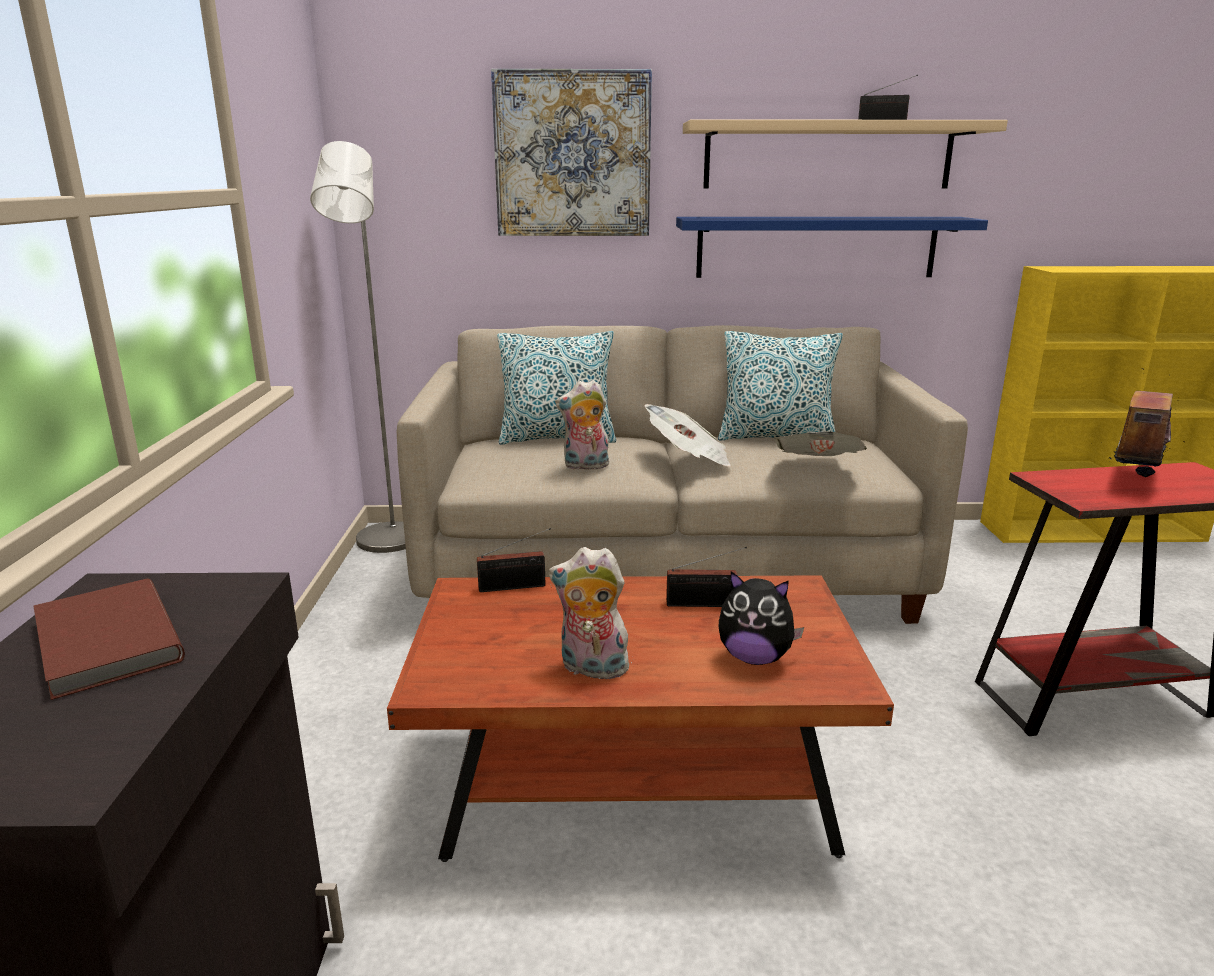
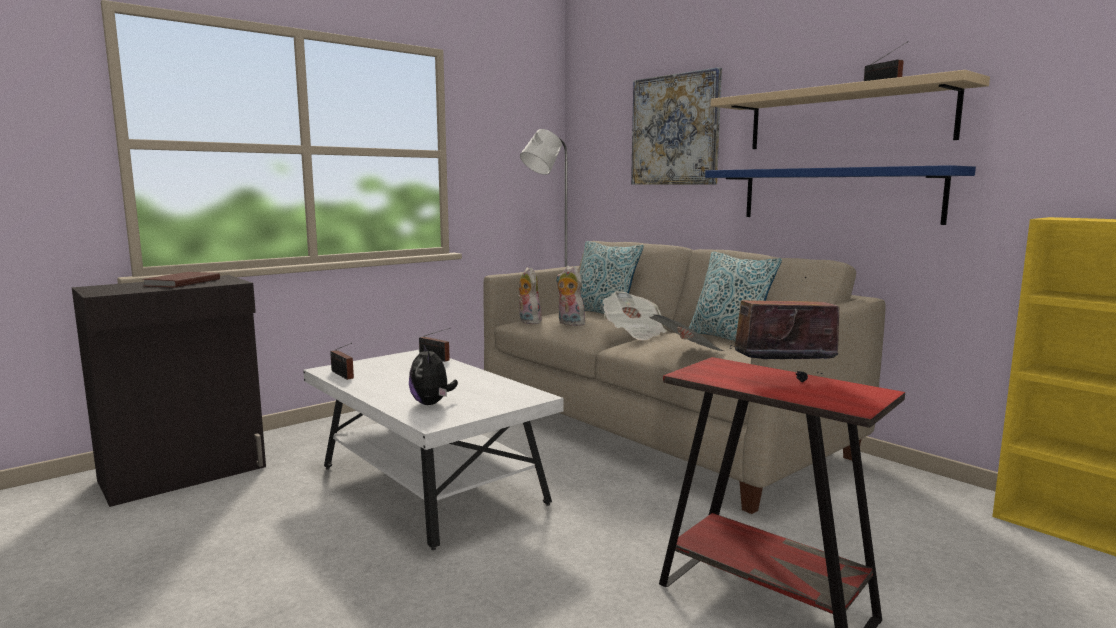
camera: 50 degrees right, 10 degrees down
(591, 669) = (376, 384): plush toy -> plush toy (528, 322)
(635, 783) = (429, 485): brown coffee table -> white coffee table
(705, 604) = (476, 386): radio -> radio (342, 375)

